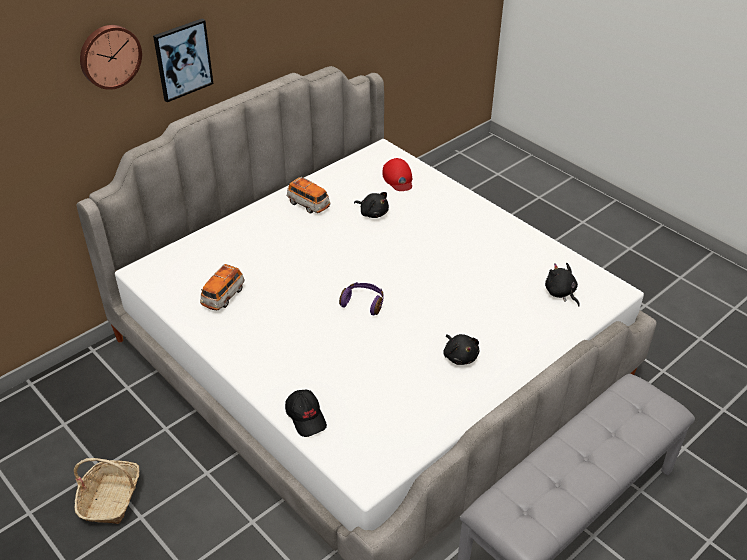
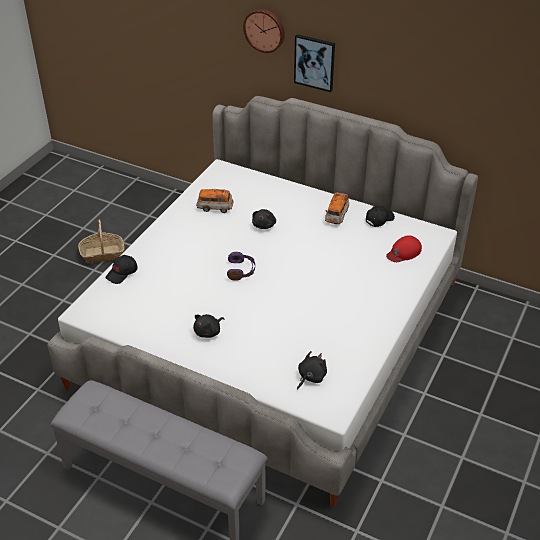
camera: 70 degrees right, 0 degrees up
(334, 178) = (379, 219): none -> black cap
(373, 213) = (348, 250): black plush toy -> black plush toy (264, 225)

